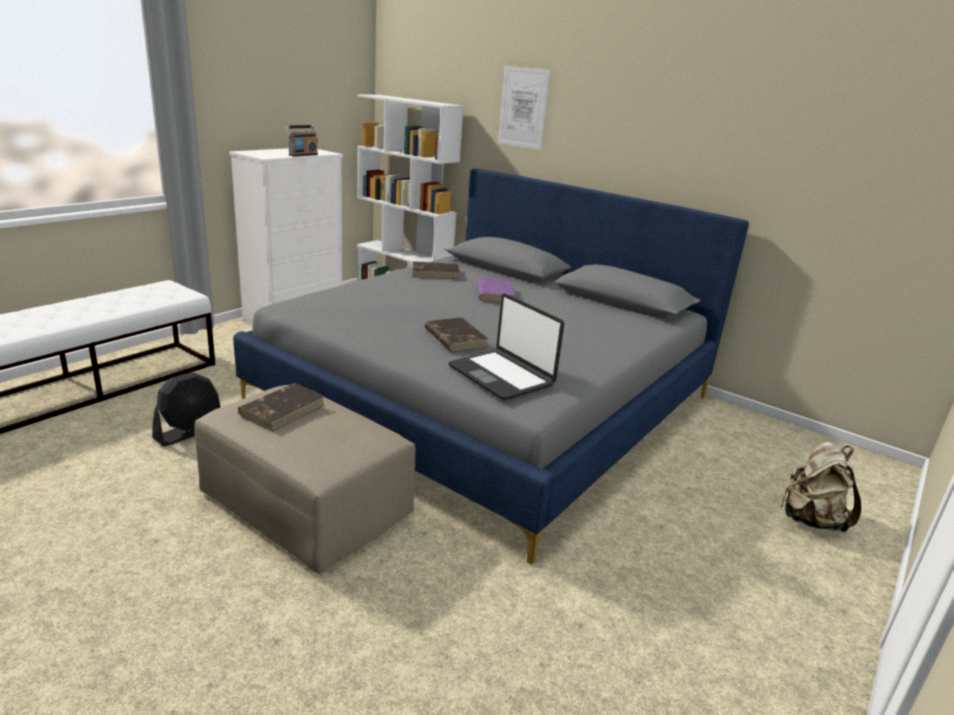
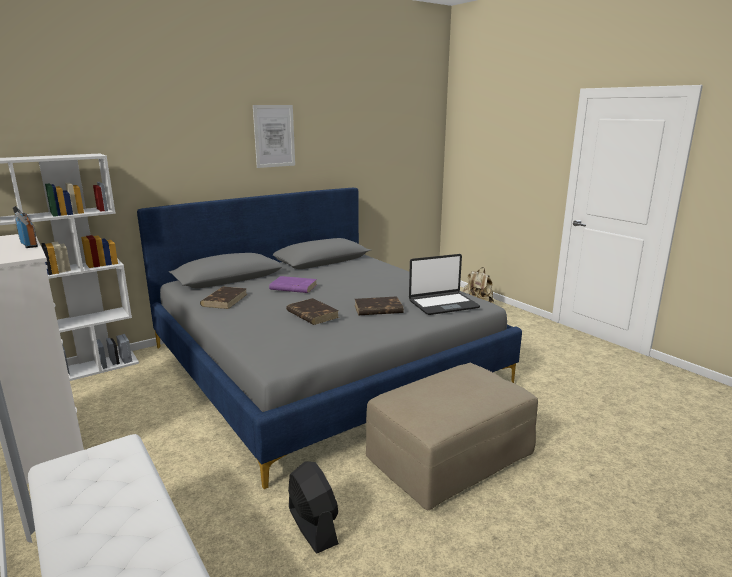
camera: 70 degrees left, 5 degrees down
(283, 409) = (433, 398): brown book -> brown book (312, 314)
(523, 107) = (170, 145): picture -> picture (274, 136)

